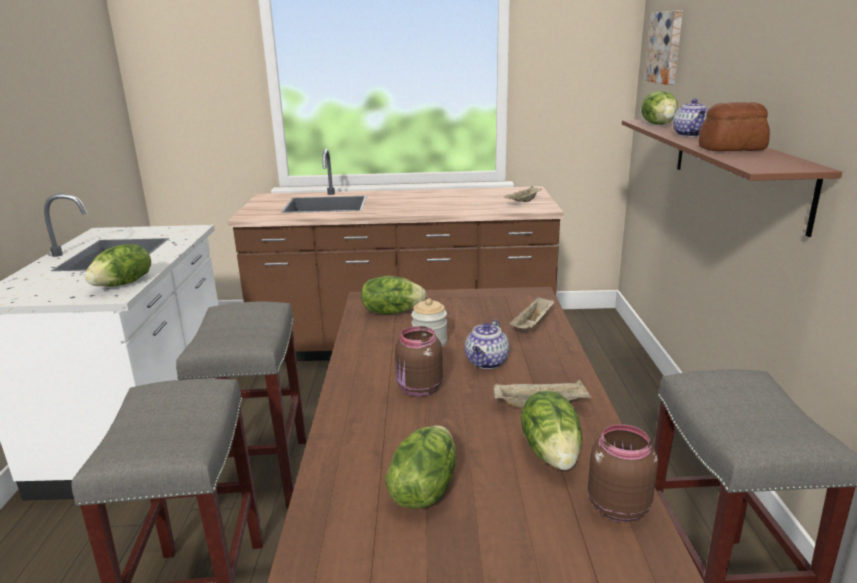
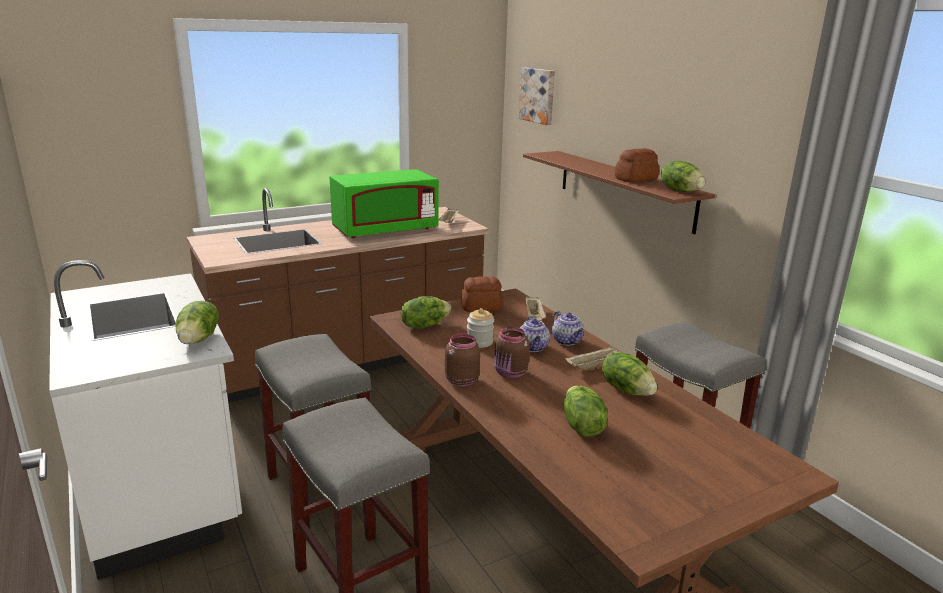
camera: 30 degrees left, 0 degrees up
(442, 204) = (385, 230): none -> green microwave
(482, 302) = (482, 307): none -> bread
(616, 506) = (684, 407): brown jar -> brown jar (460, 380)
(659, 124) = (557, 158): lettuce -> lettuce (681, 191)
(691, 135) = (593, 167): teapot -> teapot (567, 341)

